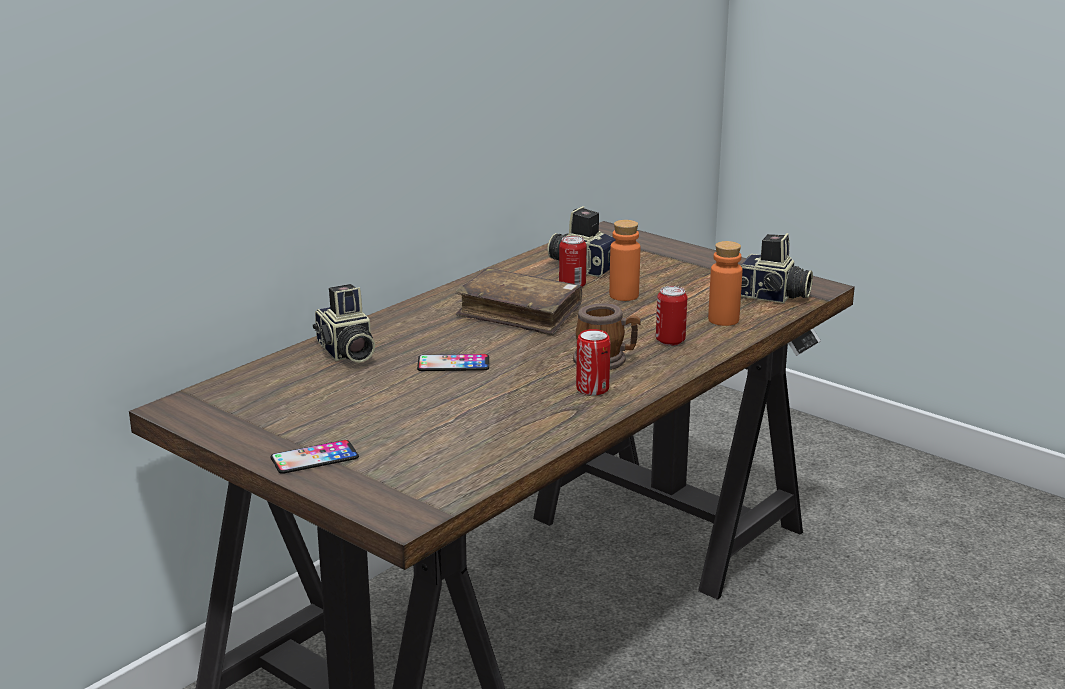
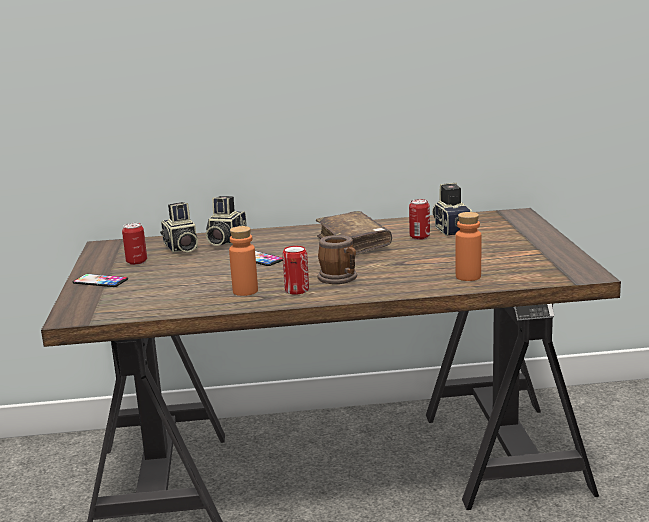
camera: 45 degrees right, 5 degrees down
(624, 295) = (438, 249): orange bottle -> orange bottle (245, 291)
(670, 341) = (404, 279): can -> can (136, 262)
(772, 296) = (538, 272): camera -> camera (181, 248)

